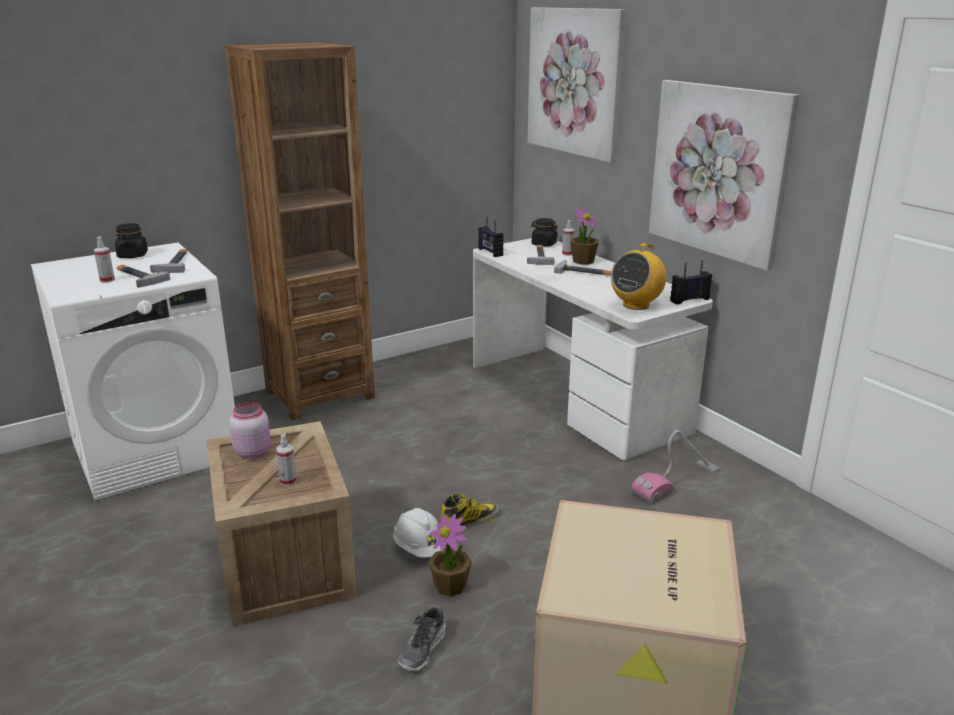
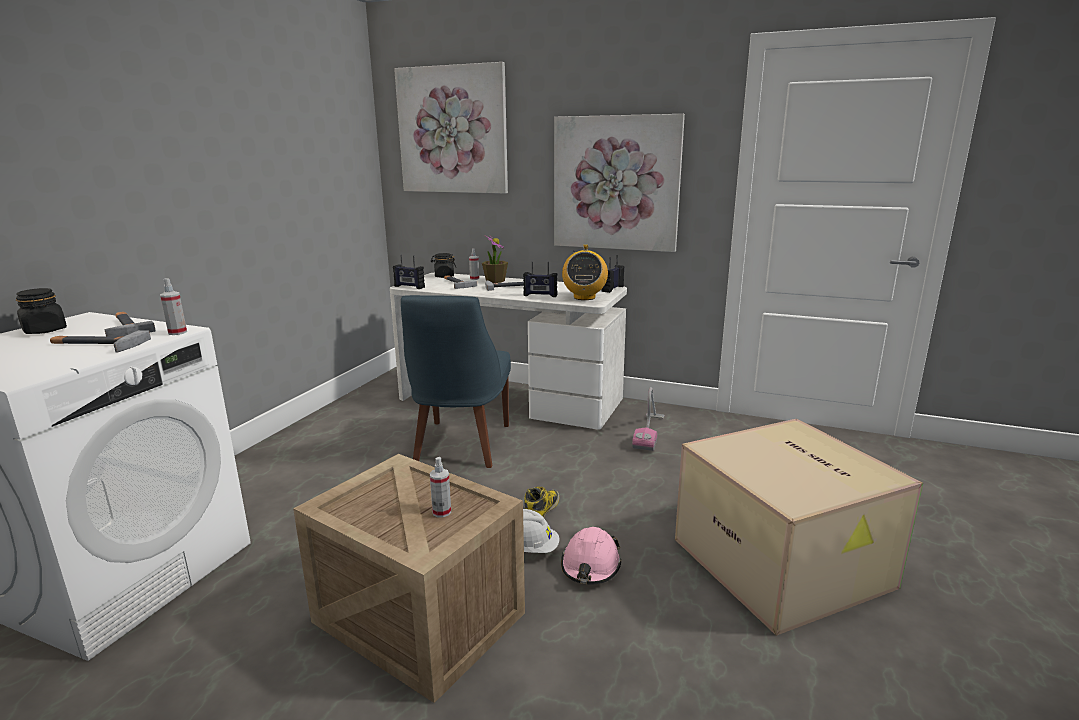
camera: 35 degrees left, 5 degrees down
(107, 280) = (53, 355): spray bottle -> spray bottle (177, 332)
(253, 452) = (363, 501): pink jar -> none
(319, 394) = (274, 461): brown bookcase -> none
(423, 649) = (632, 625): shoe -> none
(450, 586) = (590, 566): potted plant -> pink hard hat
(472, 431) = (460, 446): none -> blue chair
(594, 291) = (540, 295): none -> radio

